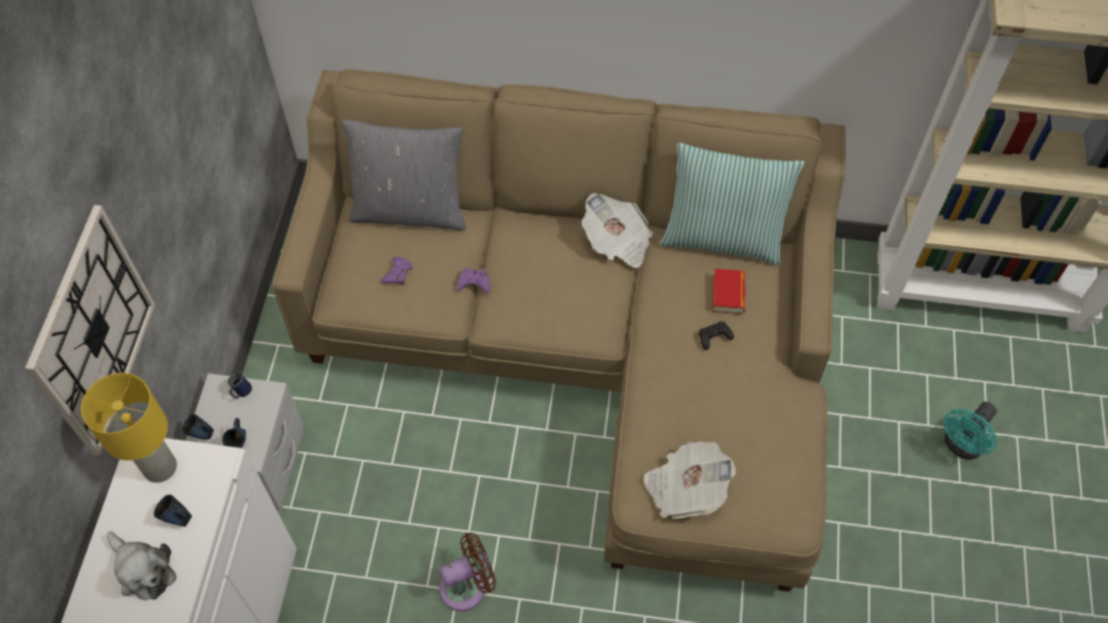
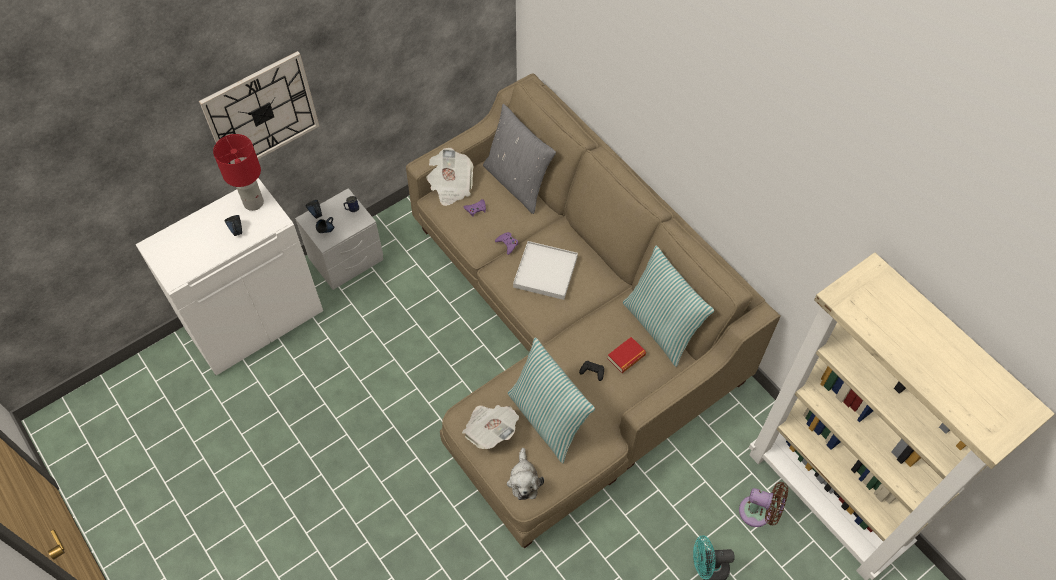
camera: 45 degrees right, 0 degrees up
(143, 570) = (202, 240): plush toy -> plush toy (524, 480)
(159, 466) = (254, 202): yellow table lamp -> red table lamp
(467, 586) = (377, 398): brown fan -> brown fan (758, 513)
(549, 278) = (545, 272): none -> white tray
(617, 241) = (603, 282): newspaper -> newspaper (450, 185)
(727, 423) = (548, 419): none -> pillow

